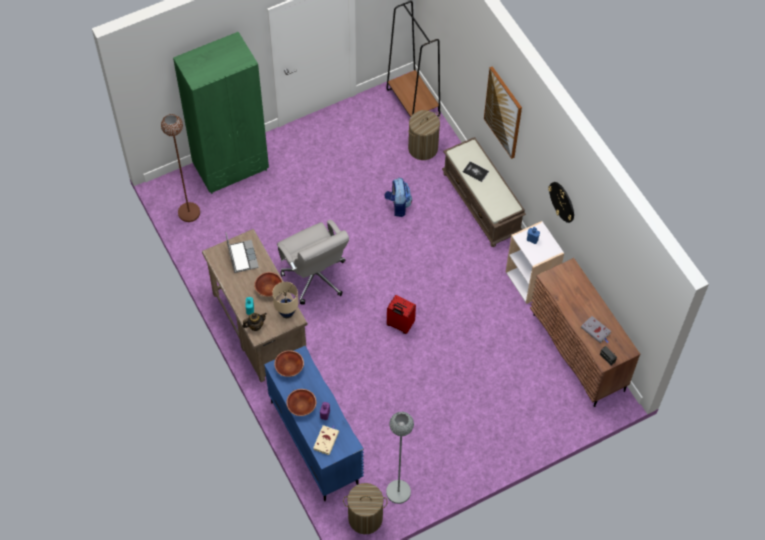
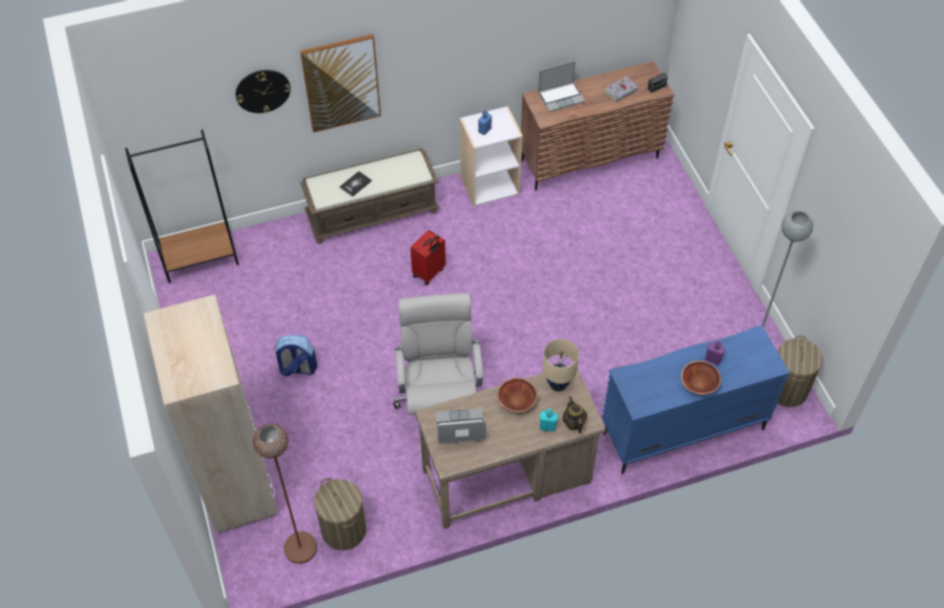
camera: 80 degrees left, 5 degrees down
(232, 168) = (238, 483): green wardrobe -> beige wardrobe
(289, 367) = (641, 391): brown bowl -> none
(315, 276) = (440, 401): grey office chair -> grey office chair turned 75 degrees counterclockwise
(326, 440) = (749, 362): beige book -> none
(398, 205) = (353, 297): backpack -> backpack (297, 368)
(400, 325) = (528, 319): red suitcase -> red suitcase (429, 273)
(423, 148) = (273, 259): laundry basket -> laundry basket (343, 529)
(562, 201) = (479, 58): wall clock -> wall clock (262, 90)
(576, 286) = (561, 97): none -> laptop

